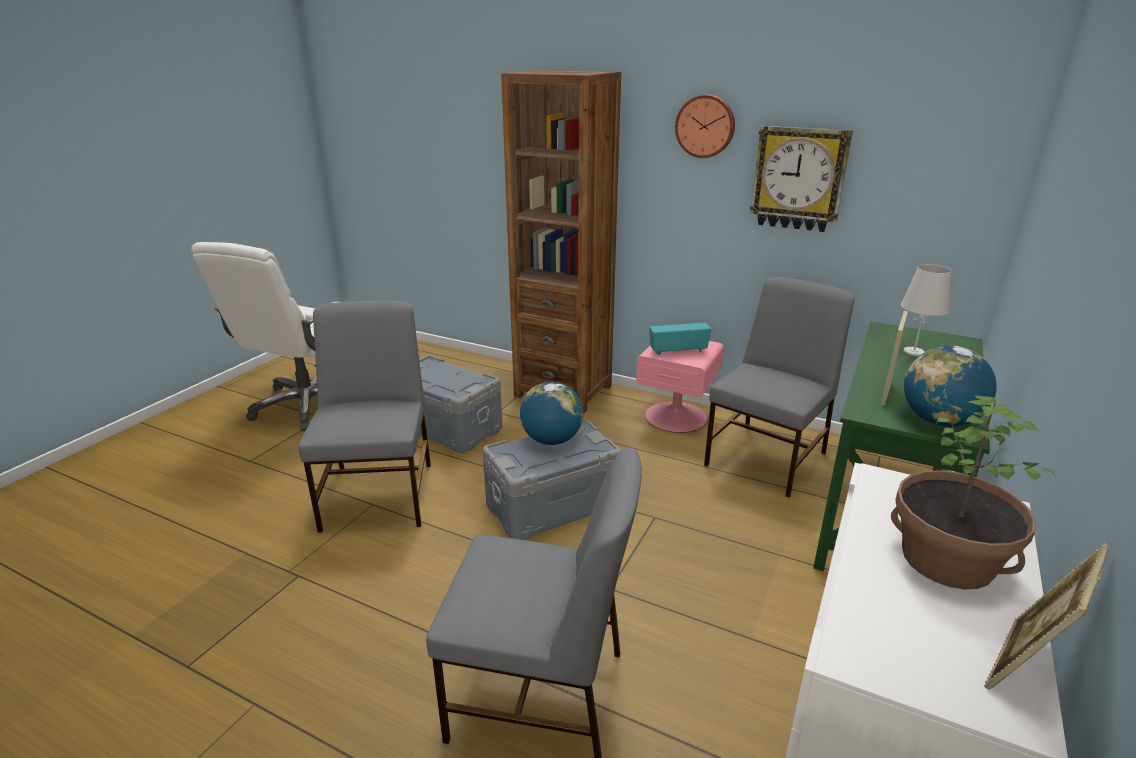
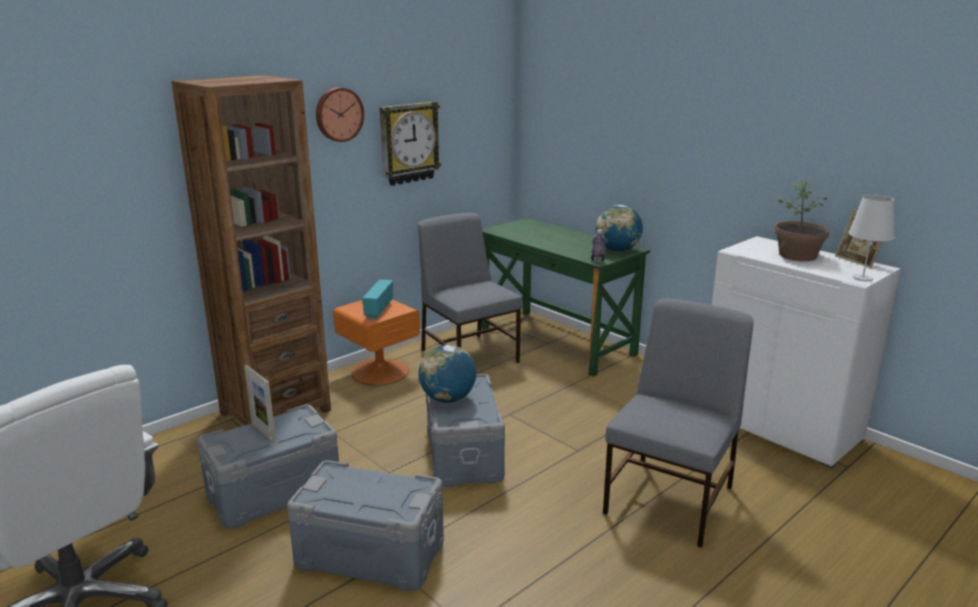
camera: 70 degrees left, 5 degrees down
(380, 494) = (371, 553): grey chair -> grey storage box
(676, 416) = (379, 371): pink nightstand -> orange nightstand
(864, 411) = (597, 260): none -> bottle
(886, 393) = (579, 251): picture frame -> picture frame (263, 432)
(913, 352) = (532, 233): white table lamp -> white table lamp (863, 278)

